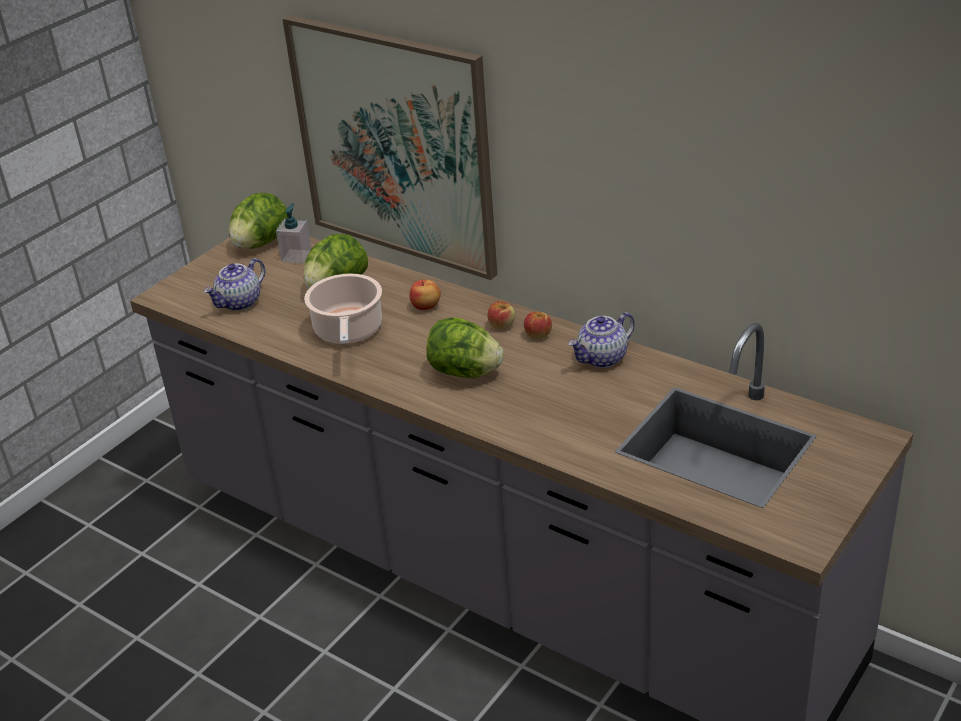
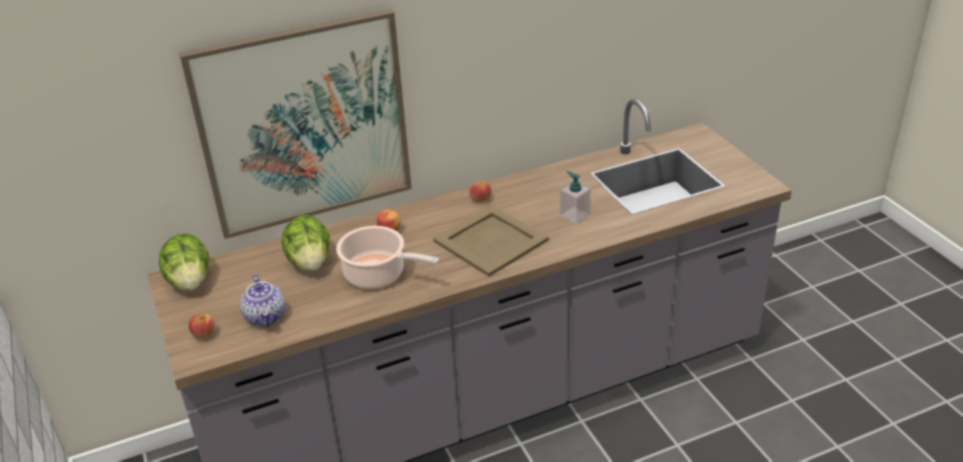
camera: 60 degrees left, 0 degrees up
(296, 256) = (237, 269): soap dispenser -> soap dispenser (574, 215)
(465, 372) = (489, 241): lettuce -> beige tray
(501, 325) = (452, 209): apple -> apple (204, 334)
(602, 358) = (534, 186): teapot -> none

